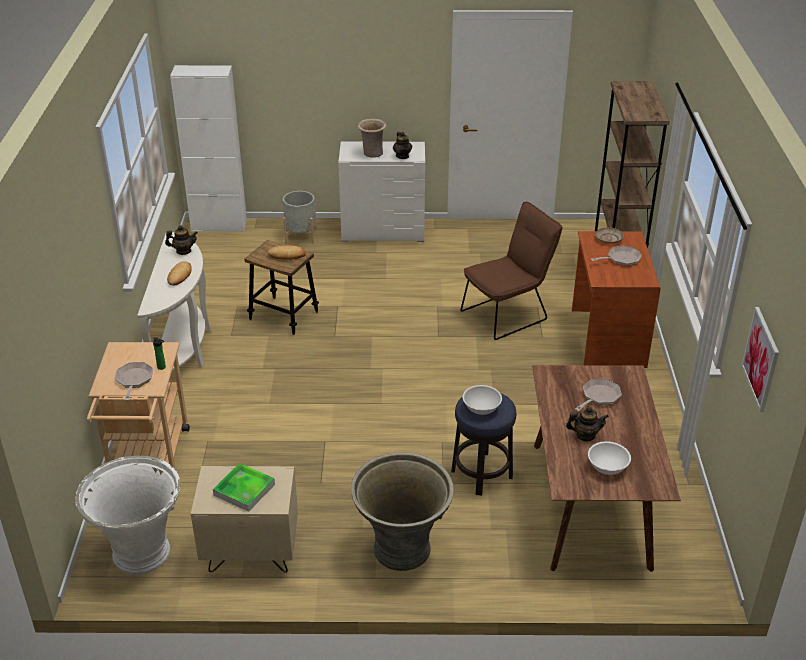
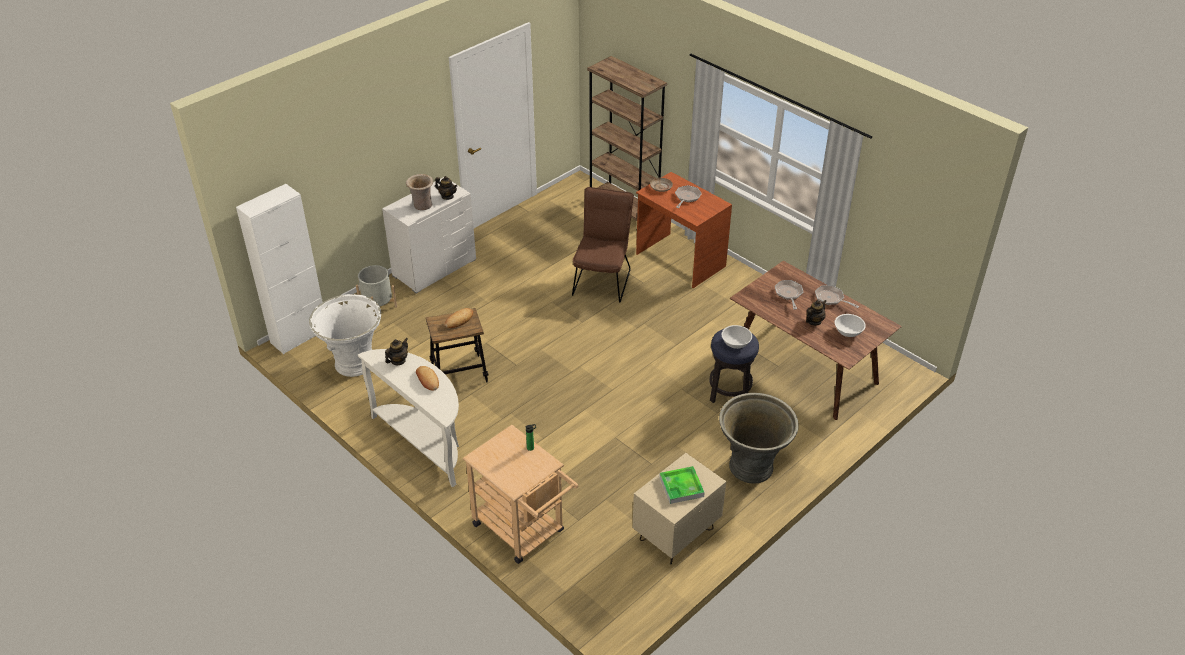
camera: 45 degrees left, 5 degrees up
(134, 380) = (528, 469): frying pan -> frying pan (831, 298)
(141, 552) = (612, 588): white planter -> white planter (354, 363)
(761, 359) = (908, 214): picture -> none

